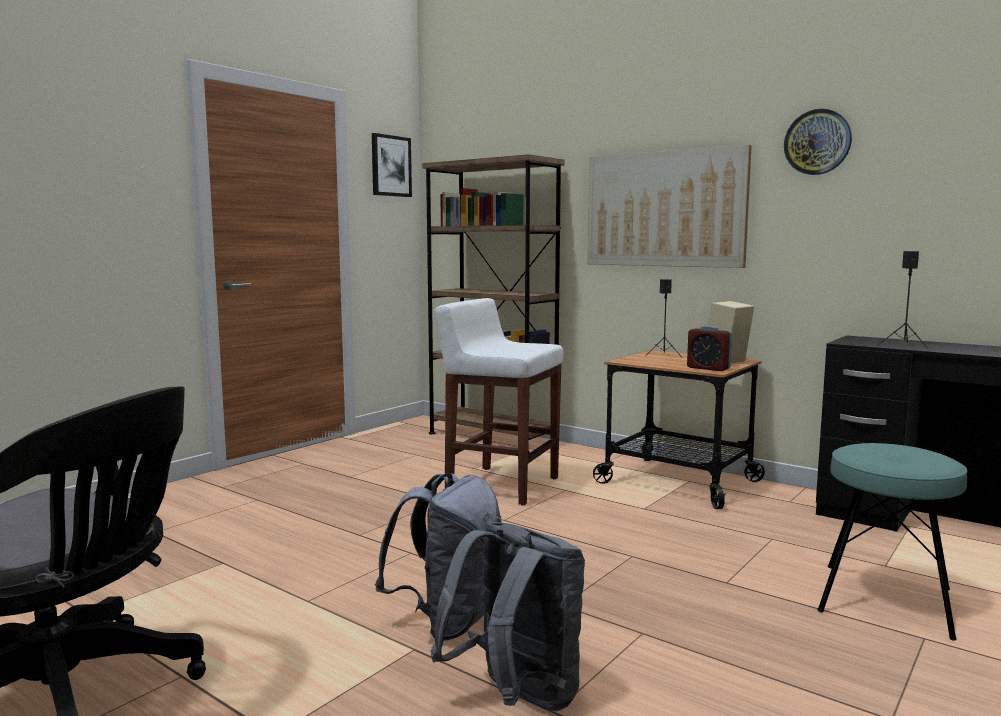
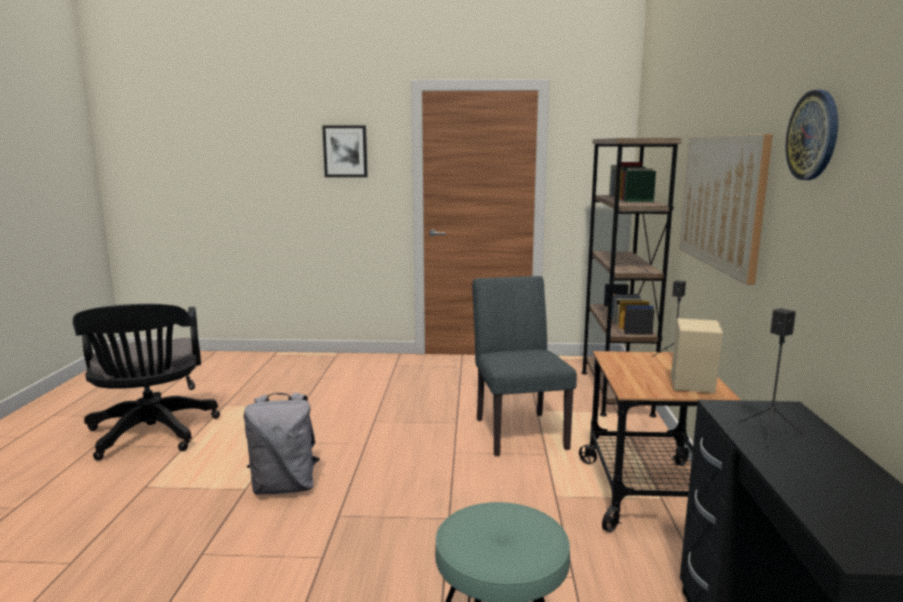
camera: 55 degrees right, 5 degrees up
(390, 166) = (597, 138): picture -> picture (345, 151)
(501, 485) = (518, 429): white stool -> grey chair
(516, 698) = (210, 537): grey backpack -> none
(708, 368) = (639, 387): alarm clock -> none

